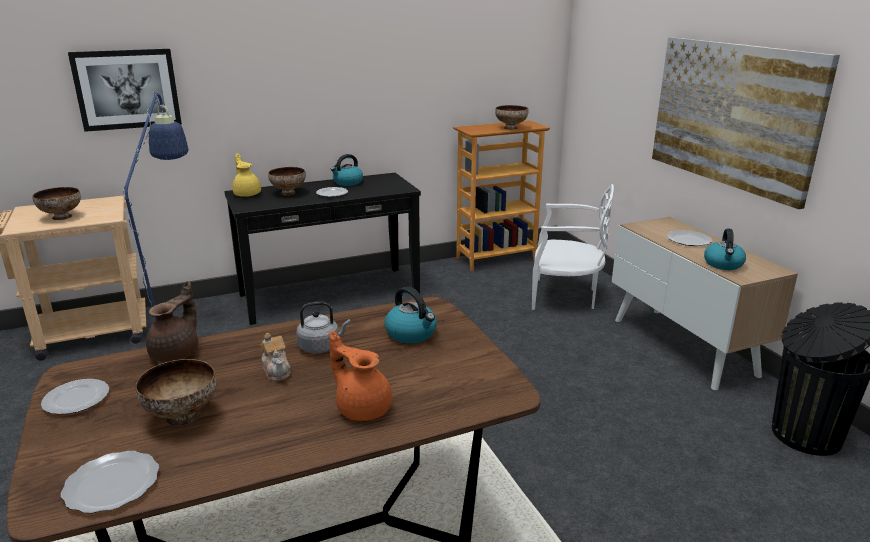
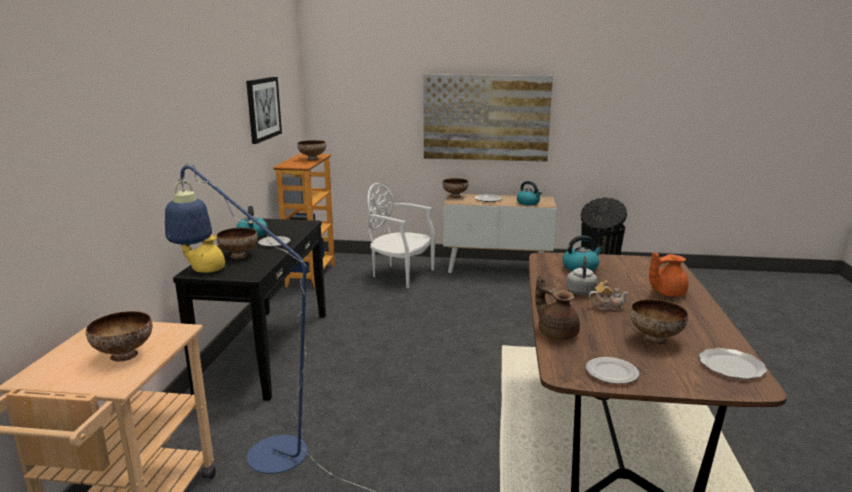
camera: 60 degrees left, 5 degrees down
(127, 89) = (88, 175): picture -> picture (263, 109)
(565, 296) = (400, 274): white chair -> white chair turned 105 degrees counterclockwise
(663, 222) = (455, 196): none -> bowl

